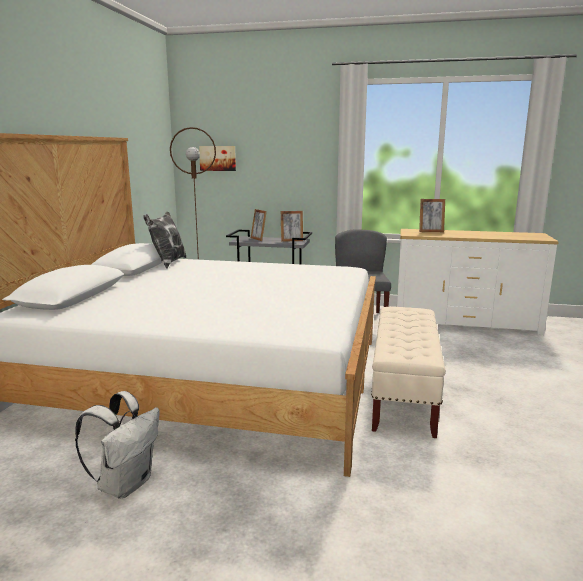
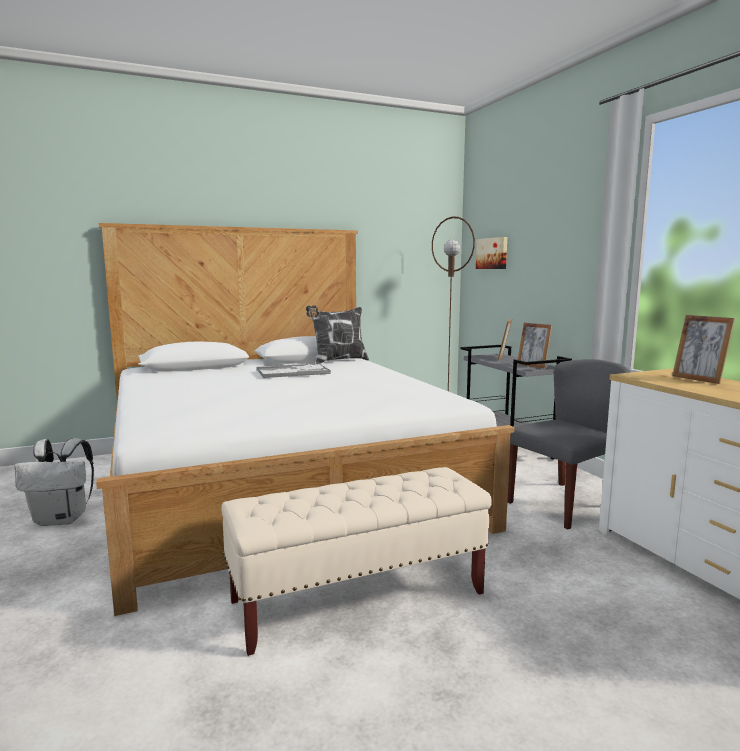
camera: 55 degrees right, 5 degrees down
(184, 277) = (293, 372): none -> tray

